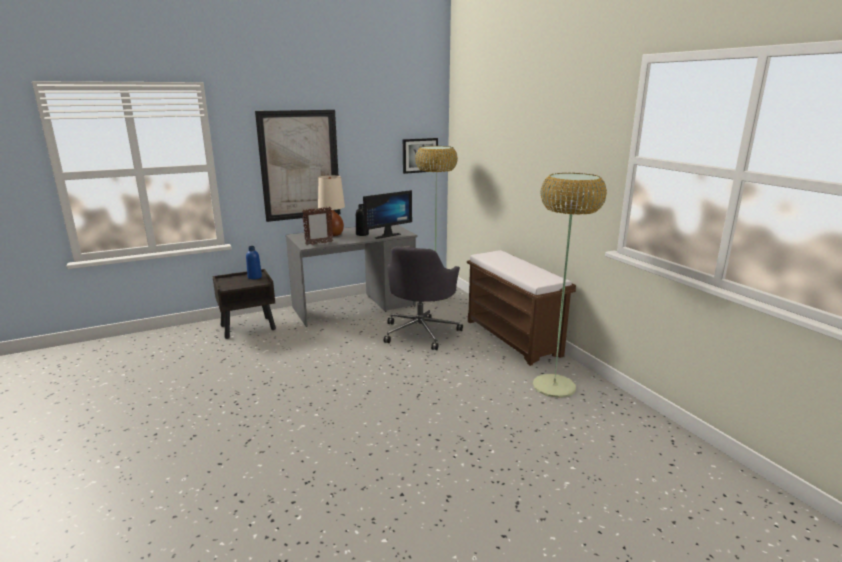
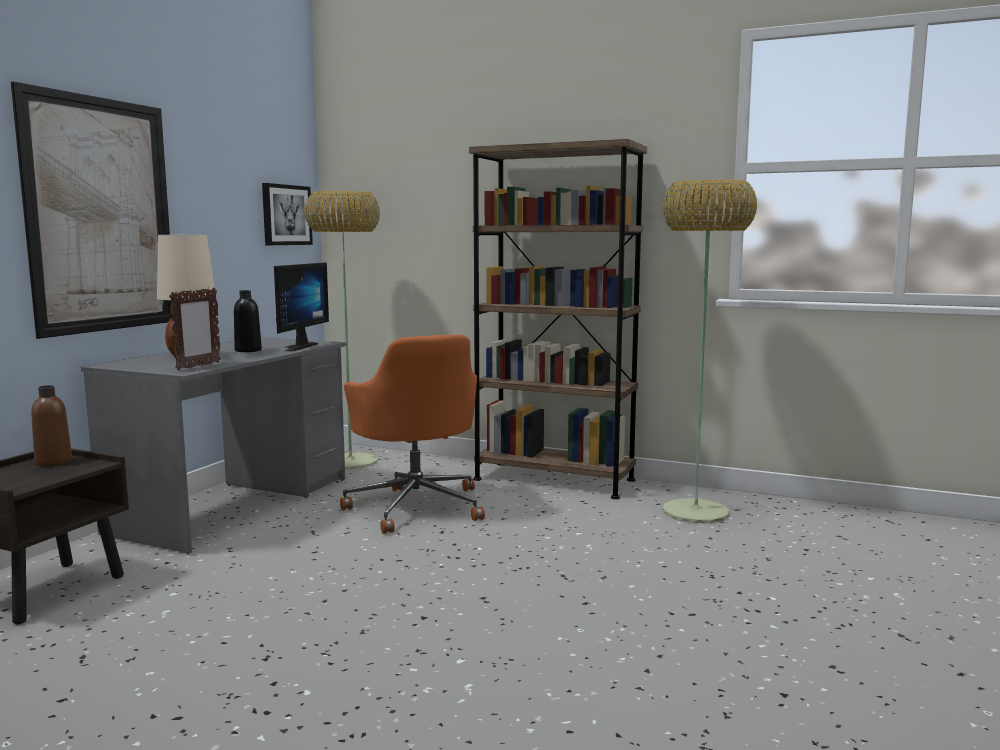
camera: 40 degrees left, 10 degrees down
(254, 277) = (53, 462): blue bottle -> brown bottle
(421, 332) = (416, 506): grey office chair -> orange office chair
(513, 338) = (554, 479): brown bench -> brown bookcase

